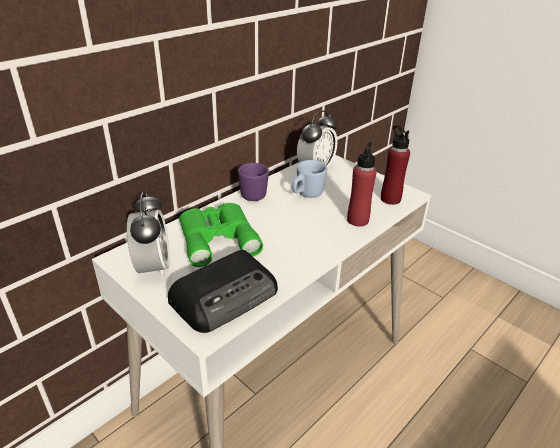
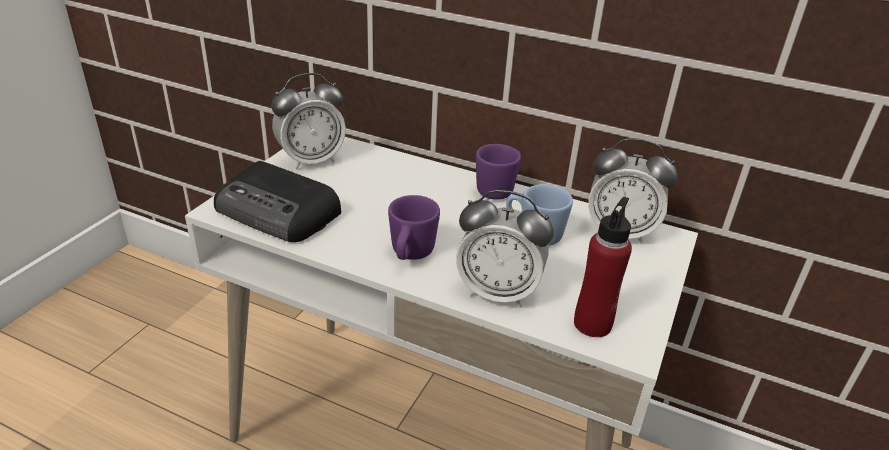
camera: 70 degrees right, 0 degrees up
(218, 237) = (384, 185): green binoculars -> none
(310, 243) = (410, 255): none -> purple mug
(358, 220) = (498, 292): red bottle -> alarm clock

